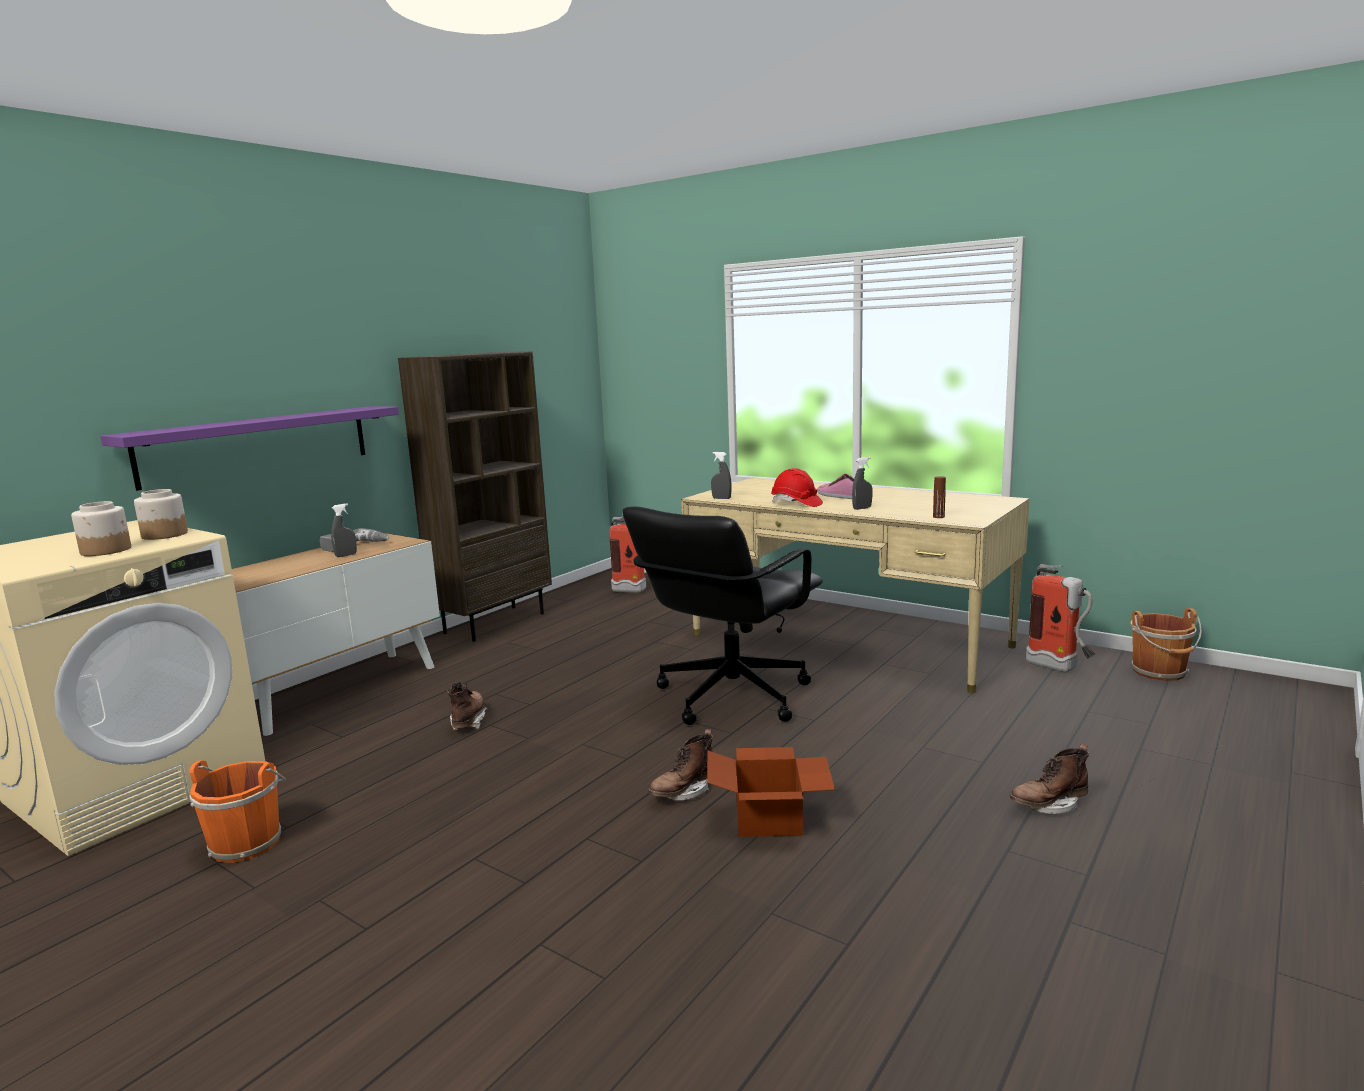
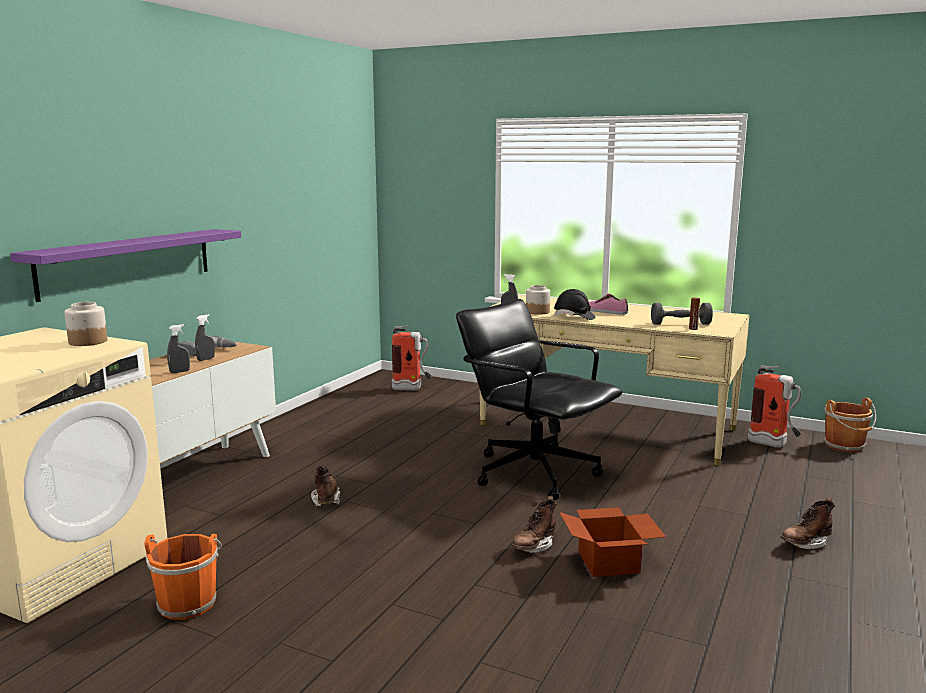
camera: 10 degrees left, 0 degrees up
(106, 550) = (52, 355): jar -> jar (537, 312)
(494, 623) = (302, 417): brown bookcase -> none
(730, 696) = (534, 472): black office chair -> black office chair turned 105 degrees clockwise
(796, 504) = (574, 317): red hard hat -> black hard hat
(862, 508) = (629, 321): grey spray bottle -> grey spray bottle (179, 372)
(926, 511) = (680, 324): none -> grey dumbbell

